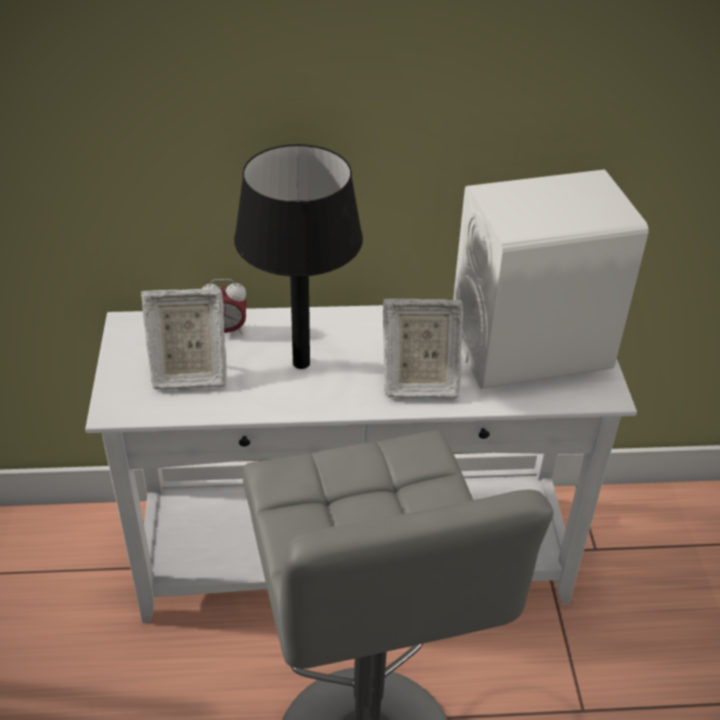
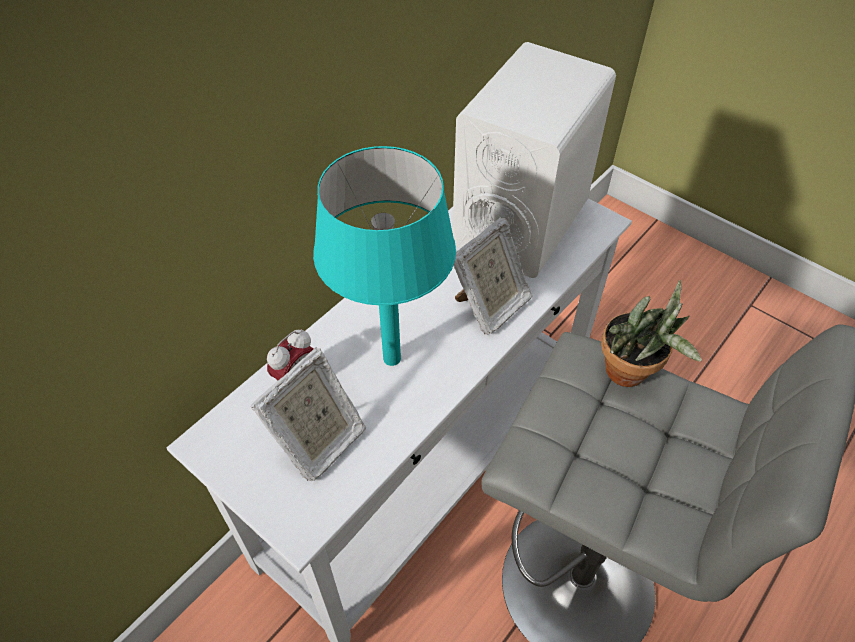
camera: 45 degrees left, 10 degrees up
(301, 362) = (391, 358): black table lamp -> turquoise table lamp
(438, 486) = (631, 374): none -> potted plant

